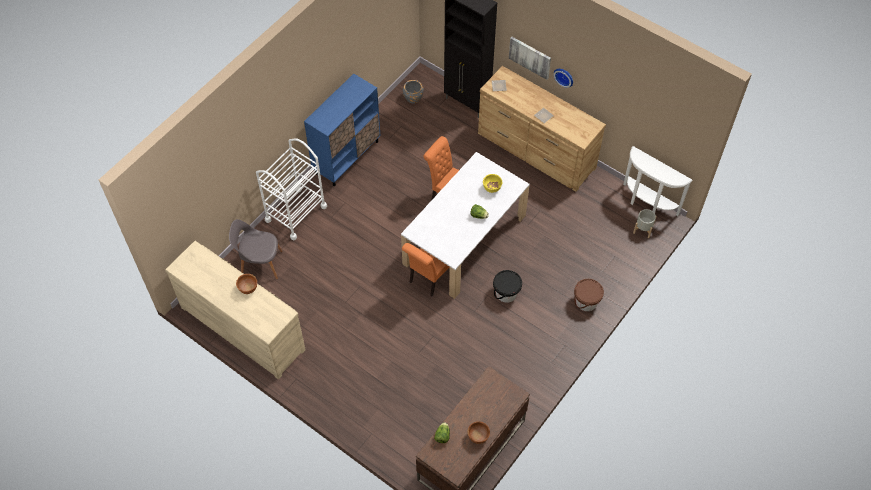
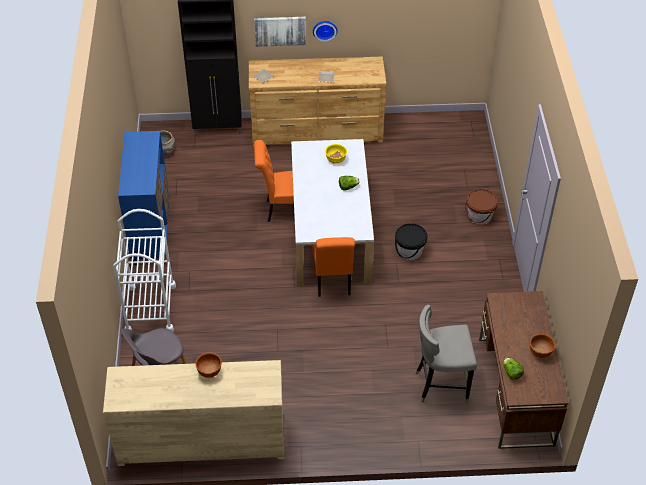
camera: 40 degrees left, 10 degrees down
(425, 407) = (440, 385): none -> grey stool
(643, 229) = (464, 137): grey planter -> none
(647, 204) = (447, 118): white console table -> none

